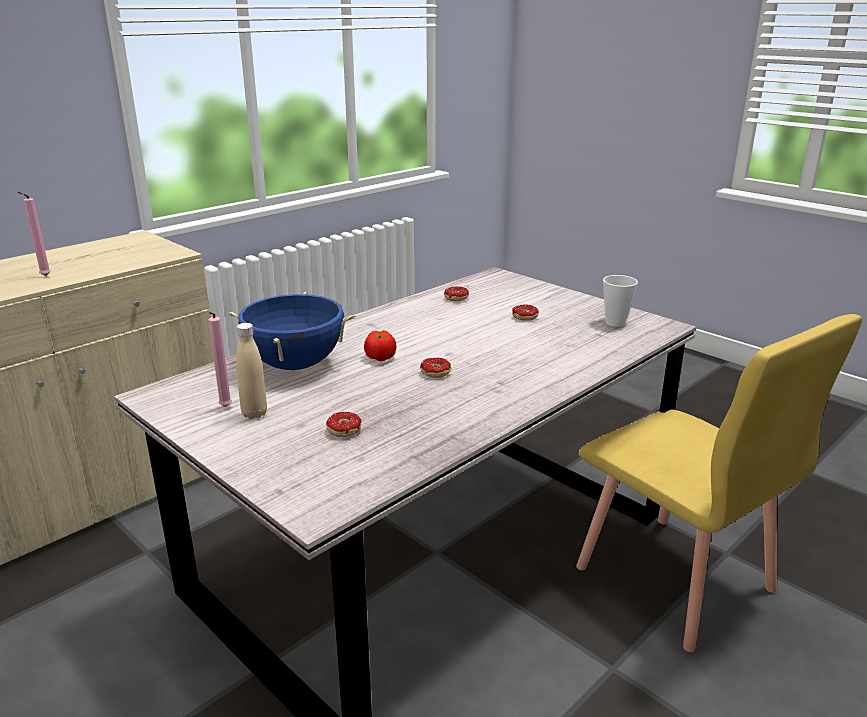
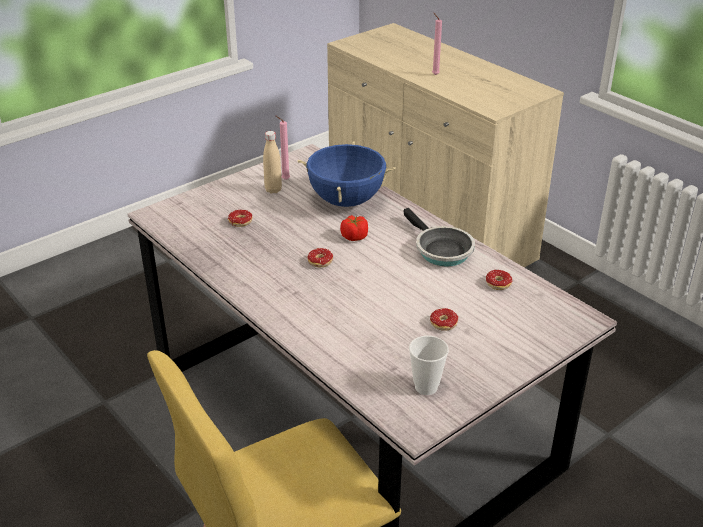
camera: 95 degrees right, 10 degrees up
(403, 318) = (440, 250): none -> frying pan

